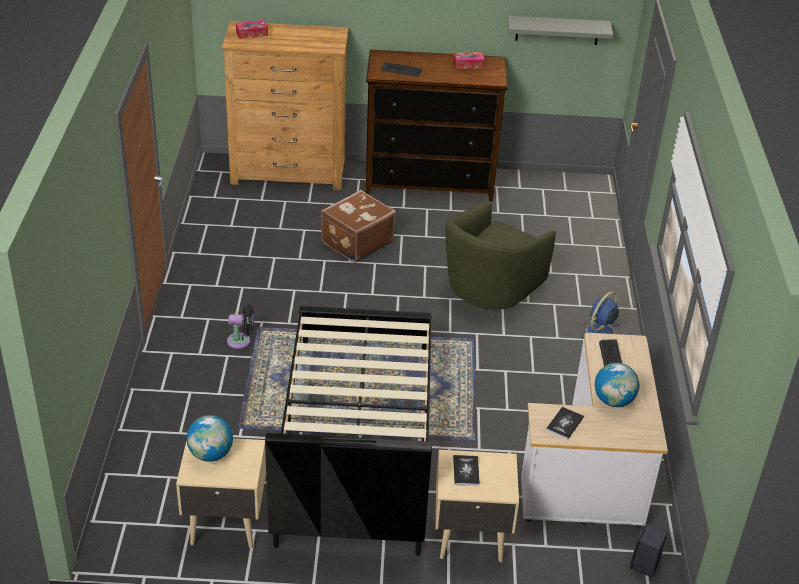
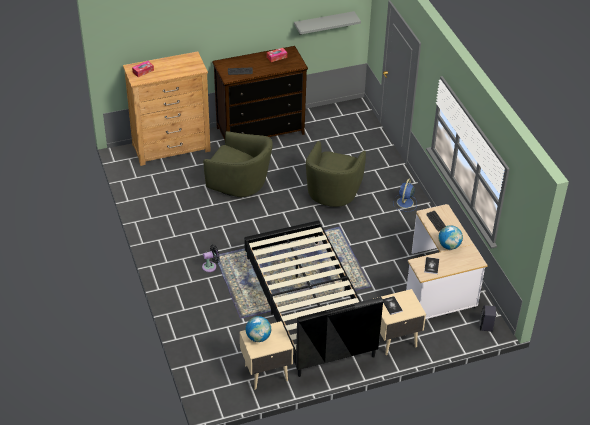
camera: 20 degrees left, 5 degrees up
(356, 242) = (239, 184): brown suitcase -> green armchair

